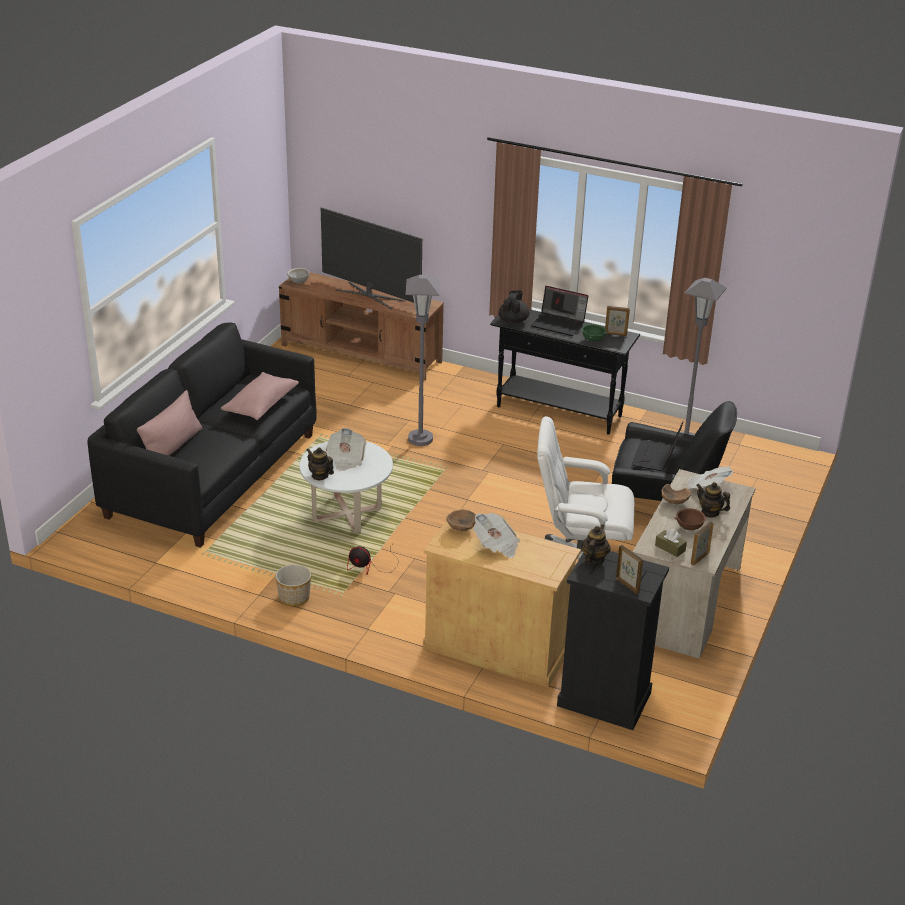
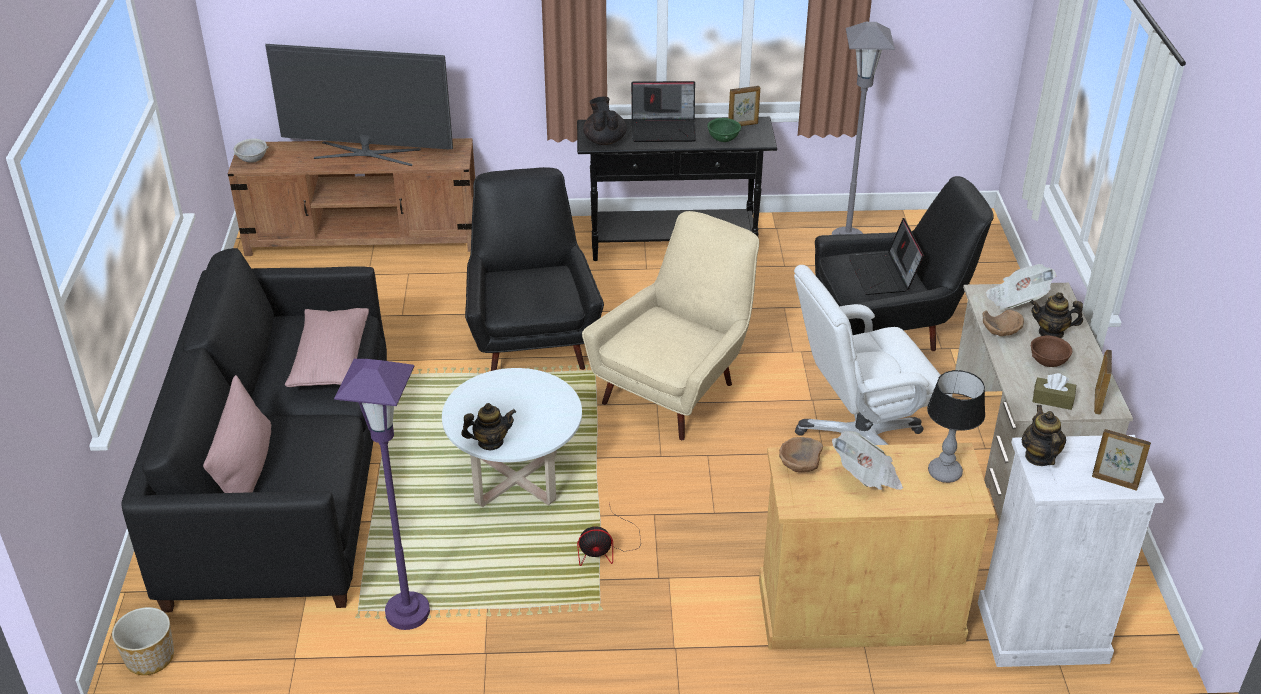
camera: 25 degrees left, 5 degrees up
(231, 561) = (407, 612): none -> purple floor lamp
(294, 598) = (539, 638): planter -> planter (151, 658)
(320, 476) = (490, 442): teapot -> teapot turned 150 degrees clockwise
(346, 459) = (507, 405): newspaper -> none
(420, 439) = (531, 336): grey floor lamp -> black armchair
(488, 495) = (677, 387): none -> beige armchair
(546, 559) = (945, 473): none -> table lamp
(603, 699) = (1041, 633): black dresser -> white dresser

